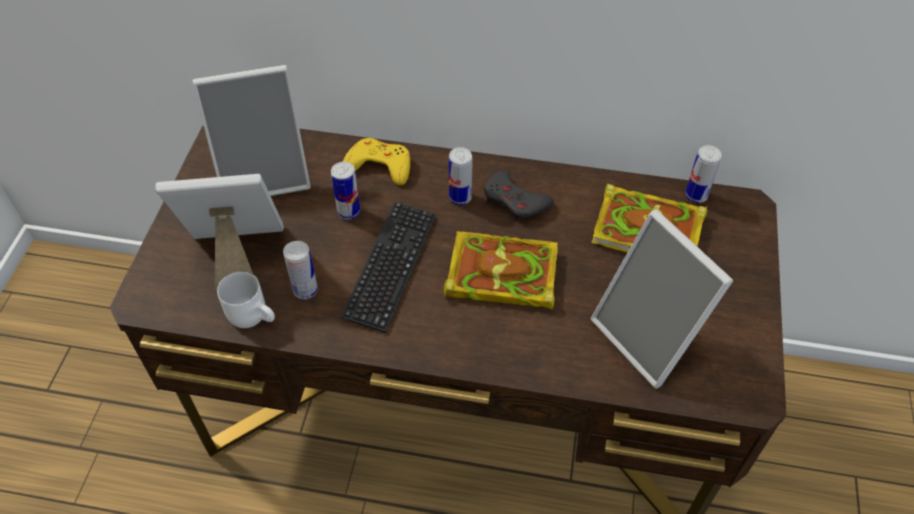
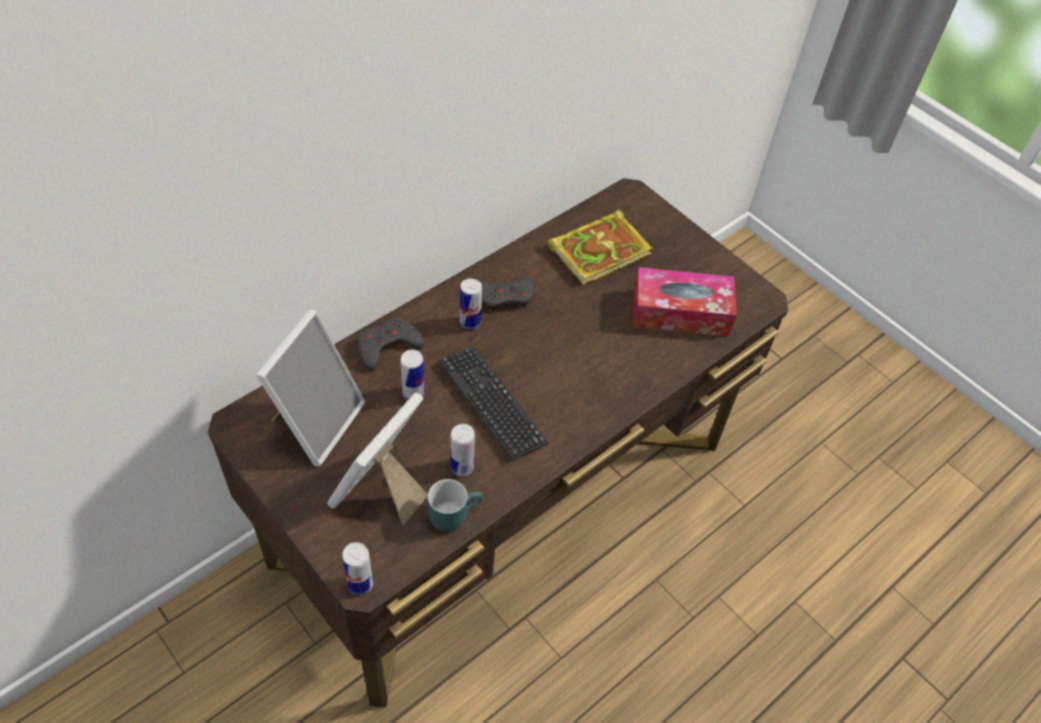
camera: 55 degrees left, 0 degrees up
(254, 314) = (453, 513): white mug -> turquoise mug
(379, 165) = (388, 347): yellow game controller -> grey game controller
(499, 275) = (560, 349): book -> none
(649, 337) = (680, 312): picture frame -> tissue box
(696, 195) = (597, 208): can -> can (360, 584)

